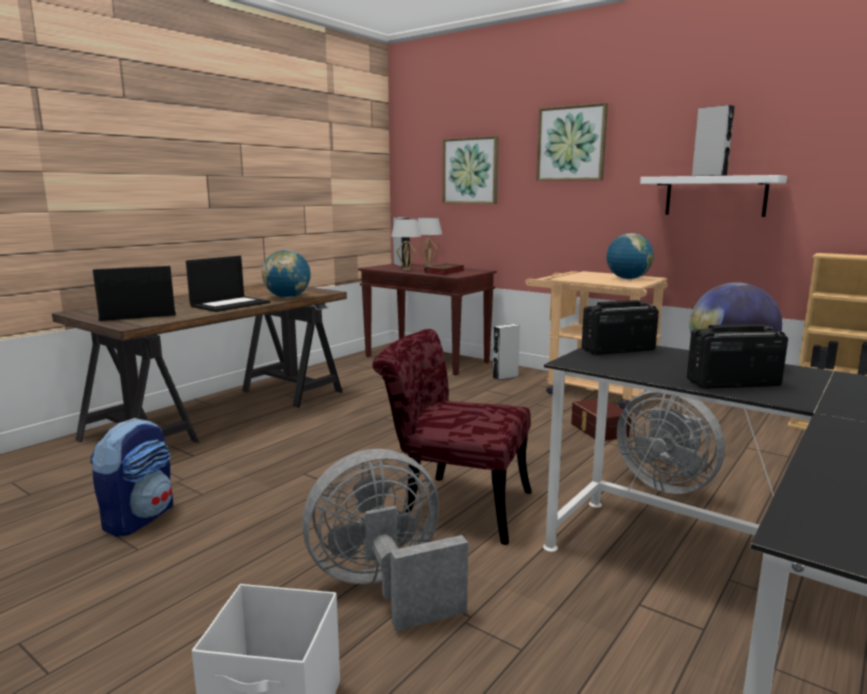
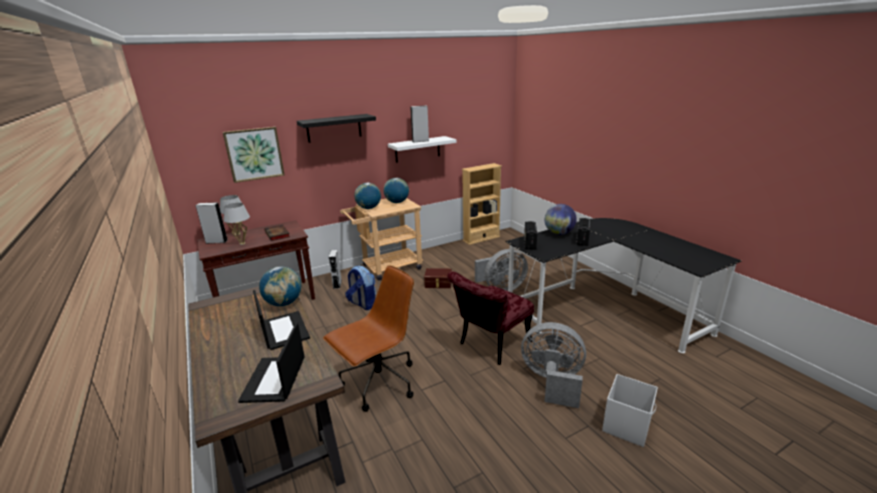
camera: 65 degrees left, 10 degrees up
(139, 518) = (440, 472): backpack -> backpack (362, 304)
(304, 445) = (378, 384): none -> brown office chair
(384, 587) = (552, 382): grey fan -> grey fan turned 105 degrees clockwise
(571, 143) = (334, 128): picture -> black shelf
(575, 274) = (369, 208): none -> globe

